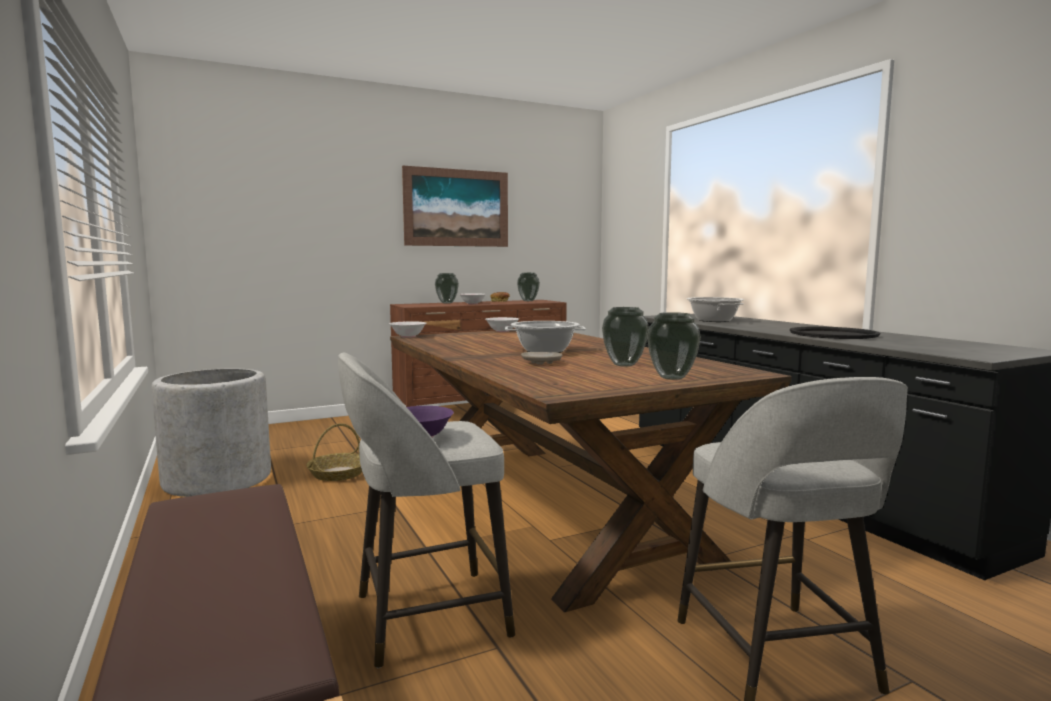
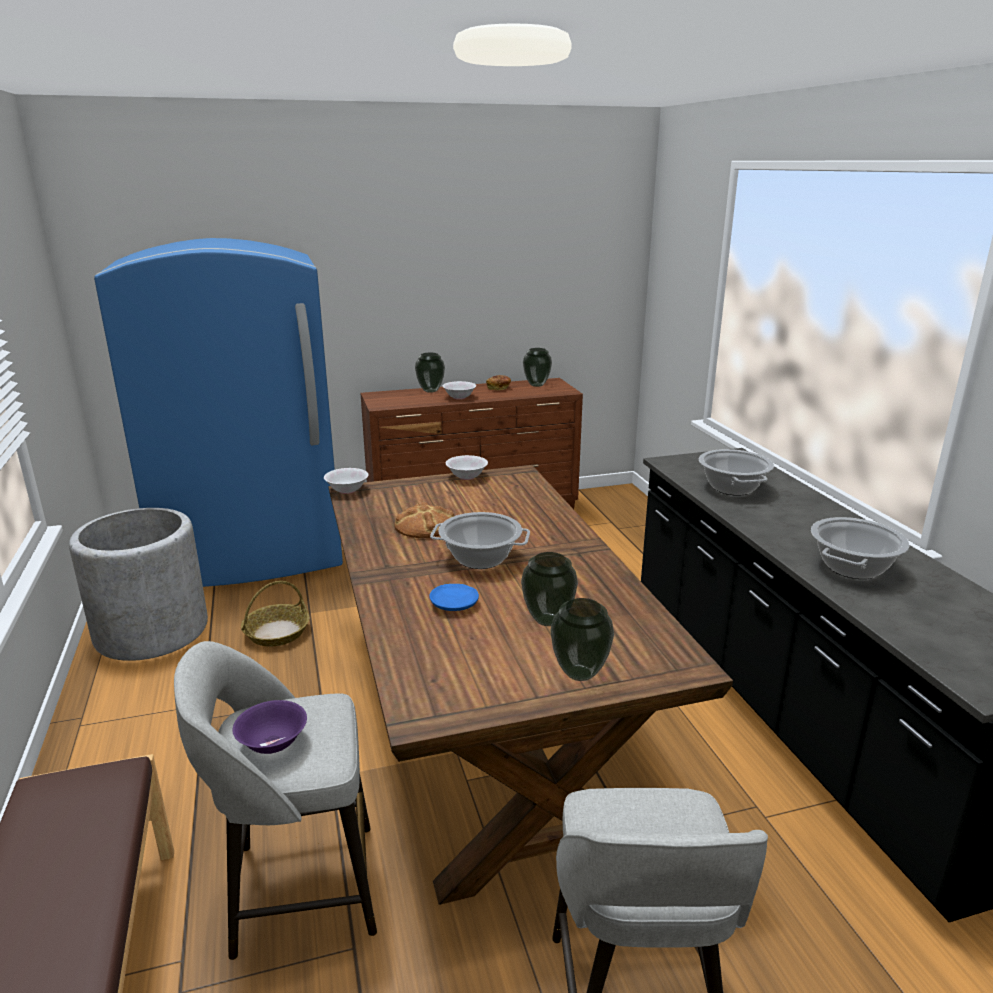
camera: 10 degrees right, 15 degrees up
(298, 435) = (253, 555): none -> blue fridge
(457, 208) = (445, 264): picture -> none
(486, 344) = (425, 526): none -> bread
(542, 363) = (454, 604): beige plate -> blue plate
(833, 334) = (852, 567): black tray -> cooking pot

